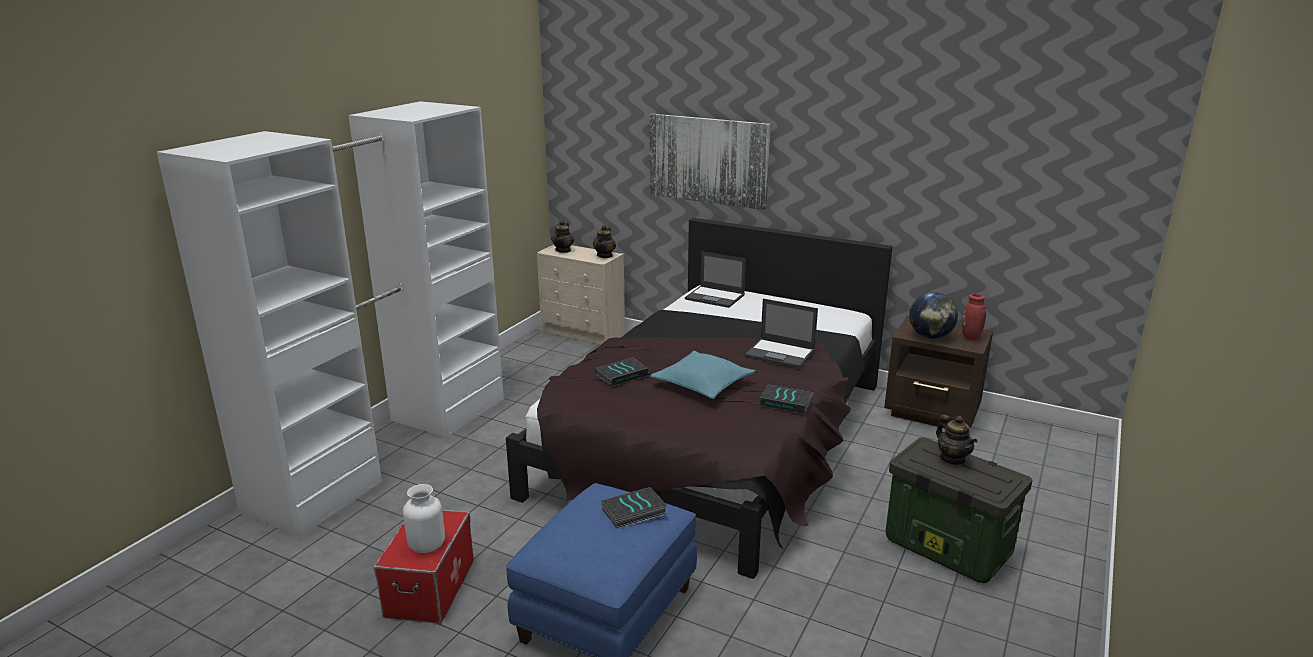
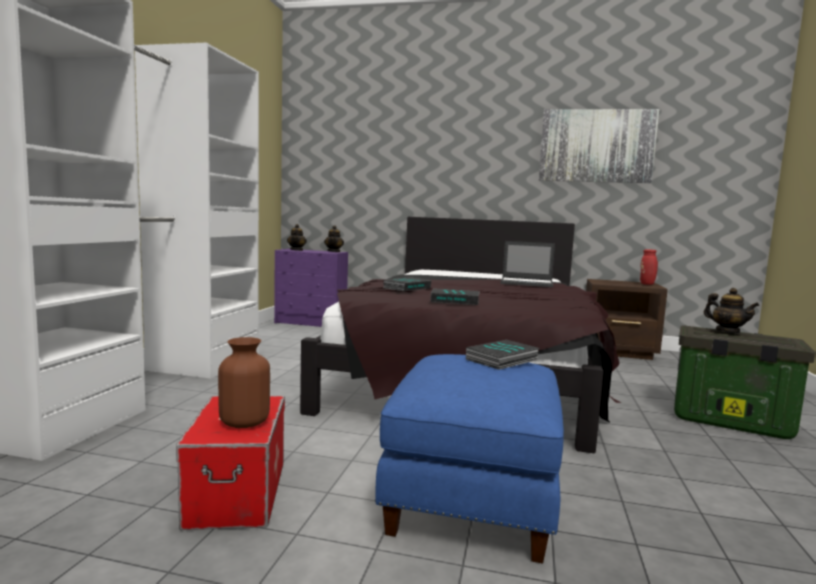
camera: 15 degrees left, 15 degrees down
(426, 545) = (244, 422): white vase -> brown vase
(584, 334) = (311, 323): beige dresser -> purple dresser
(702, 384) = (484, 292): turquoise pillow -> none
(708, 160) = (423, 169): picture -> picture (596, 146)
(715, 297) = (436, 271): laptop -> none
(787, 402) = (570, 297): book -> book (455, 301)
(930, 337) = (619, 284): globe -> none

